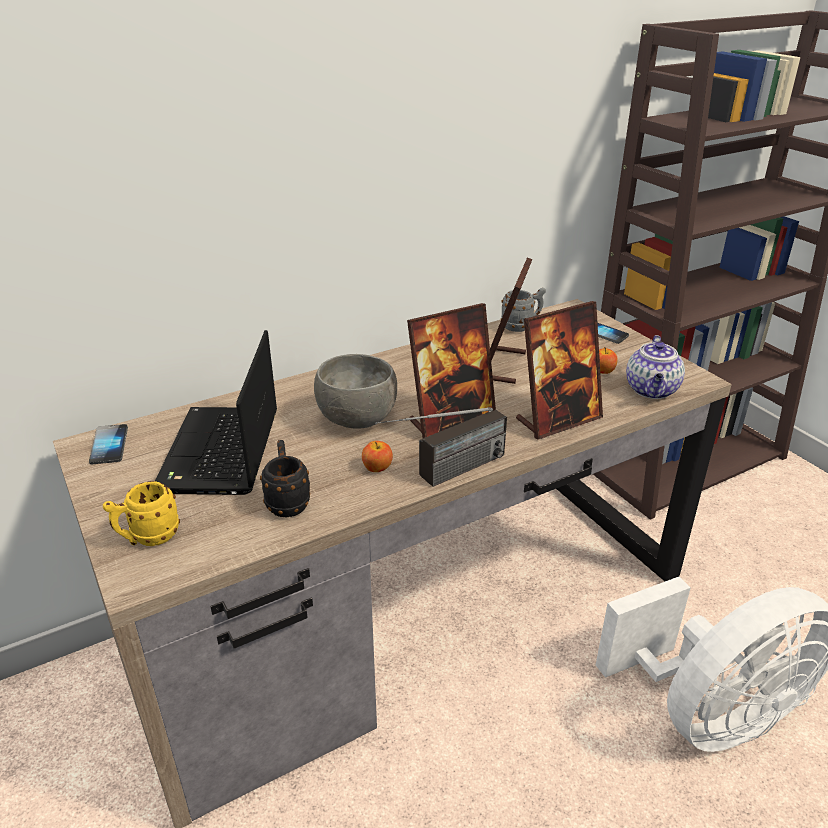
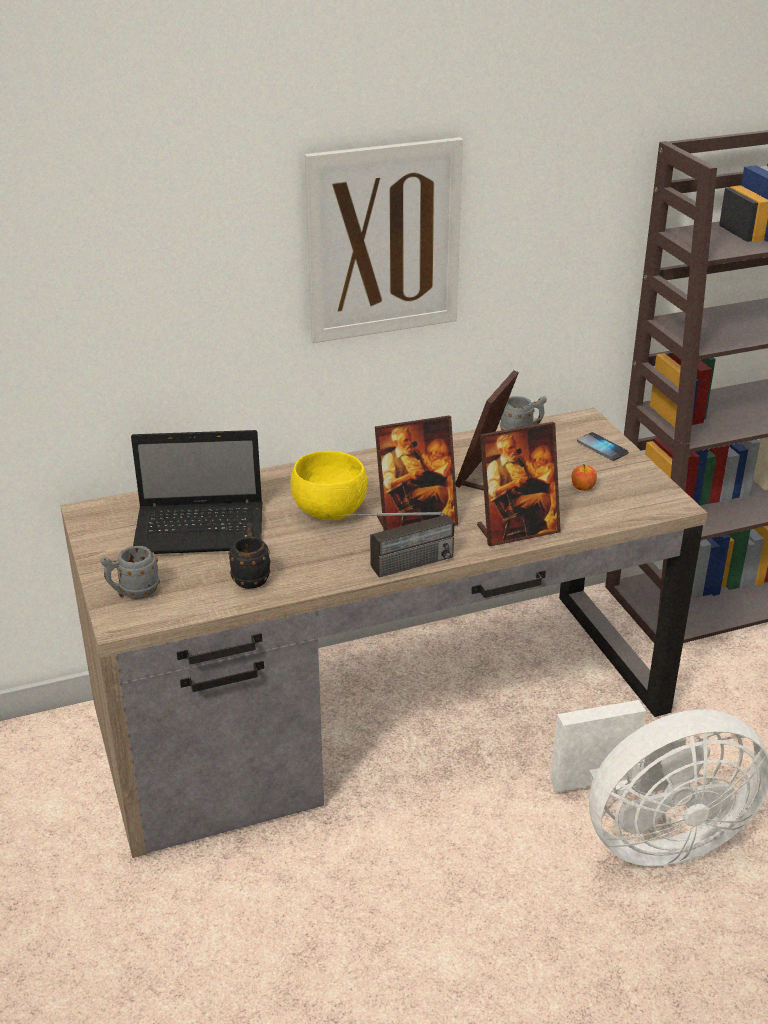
camera: 10 degrees right, 0 degrees up
(109, 445) = (108, 514): phone -> none
(148, 538) = (133, 592): yellow mug -> grey mug
(221, 453) = (203, 530): laptop -> laptop turned 105 degrees counterclockwise
(358, 420) = (330, 513): grey bowl -> yellow bowl
(377, 468) = (335, 556): apple -> none
(387, 126) = (383, 241): none -> picture
(652, 390) = (622, 511): teapot -> none

